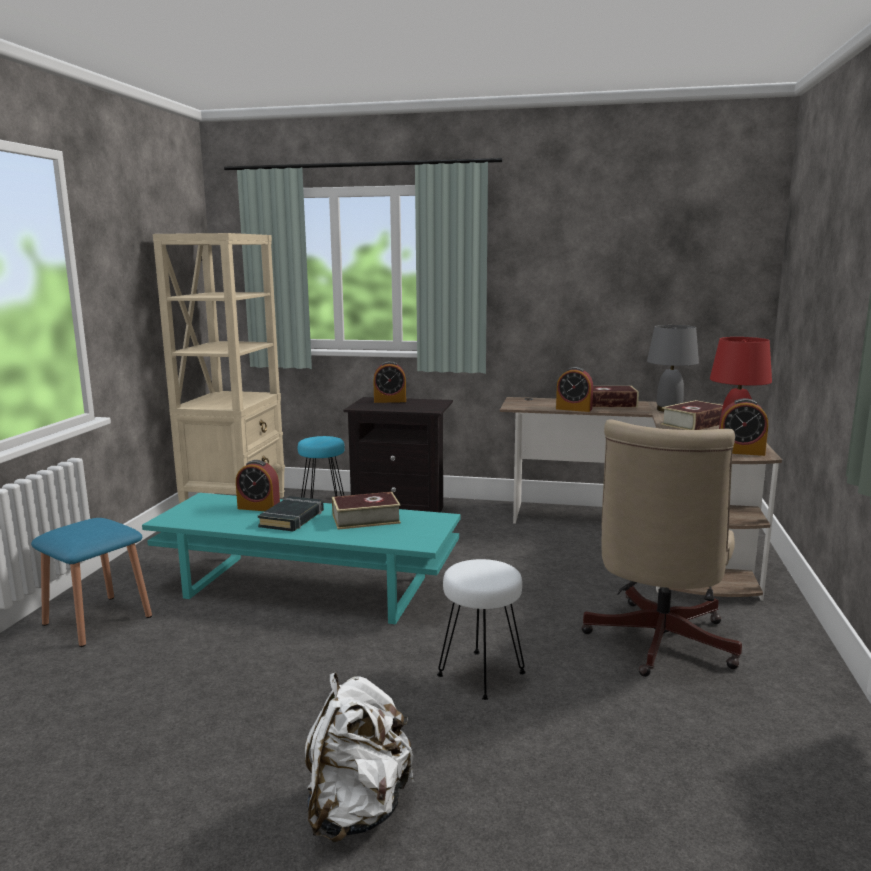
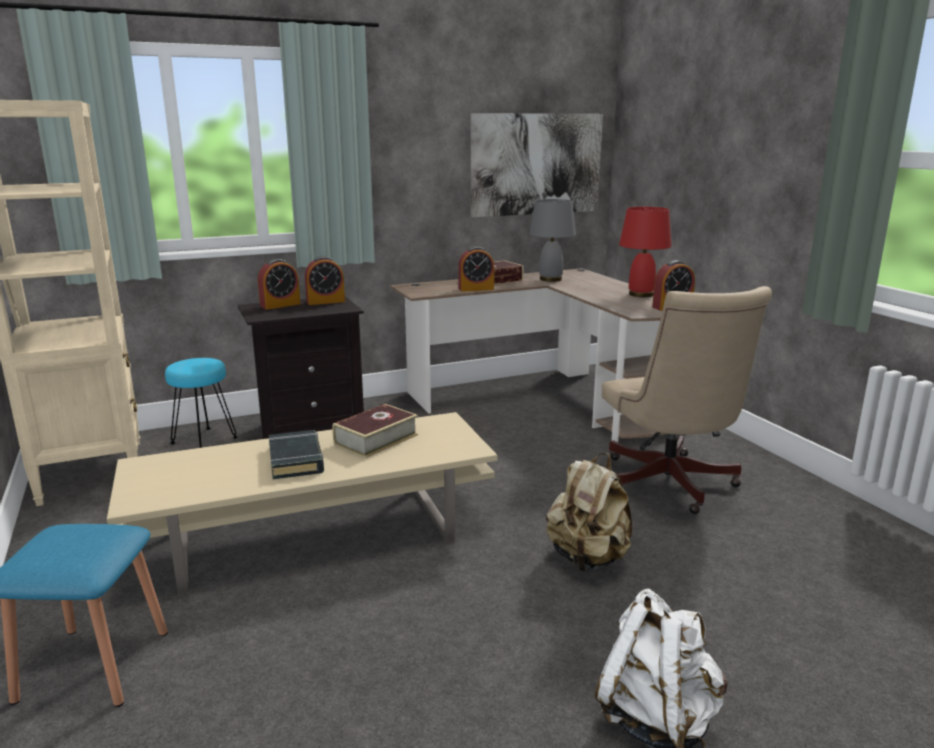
camera: 35 degrees left, 5 degrees up
(259, 507) = (233, 457): alarm clock -> alarm clock (325, 301)
(308, 587) = (316, 534): turquoise coffee table -> beige coffee table
(481, 675) = (588, 558): white stool -> beige backpack
(676, 288) = (536, 164): none -> picture
(694, 424) = (594, 289): book -> none

